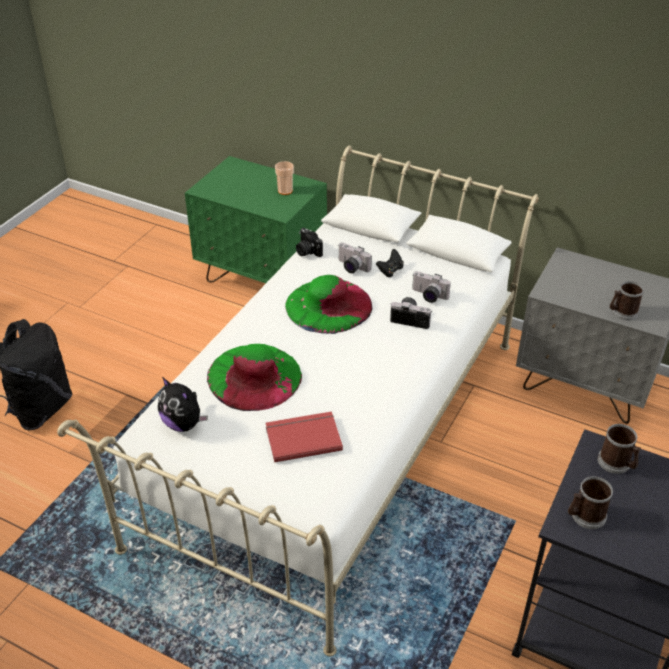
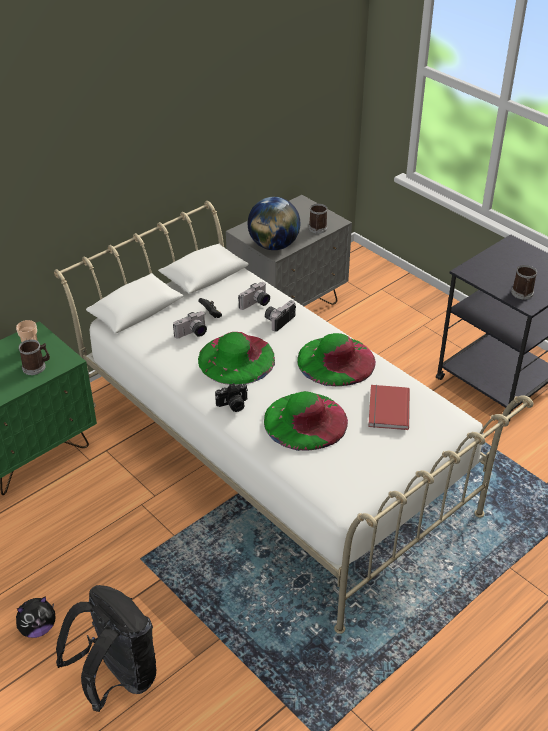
camera: 70 degrees left, 0 degrees up
(184, 423) = (342, 475): plush toy -> plush toy (38, 628)
(307, 251) = (151, 353): camera -> camera (233, 405)
(366, 378) = (336, 360): none -> green hat
(558, 287) = (274, 246): none -> globe
(617, 463) = (484, 268): mug -> mug (36, 367)

